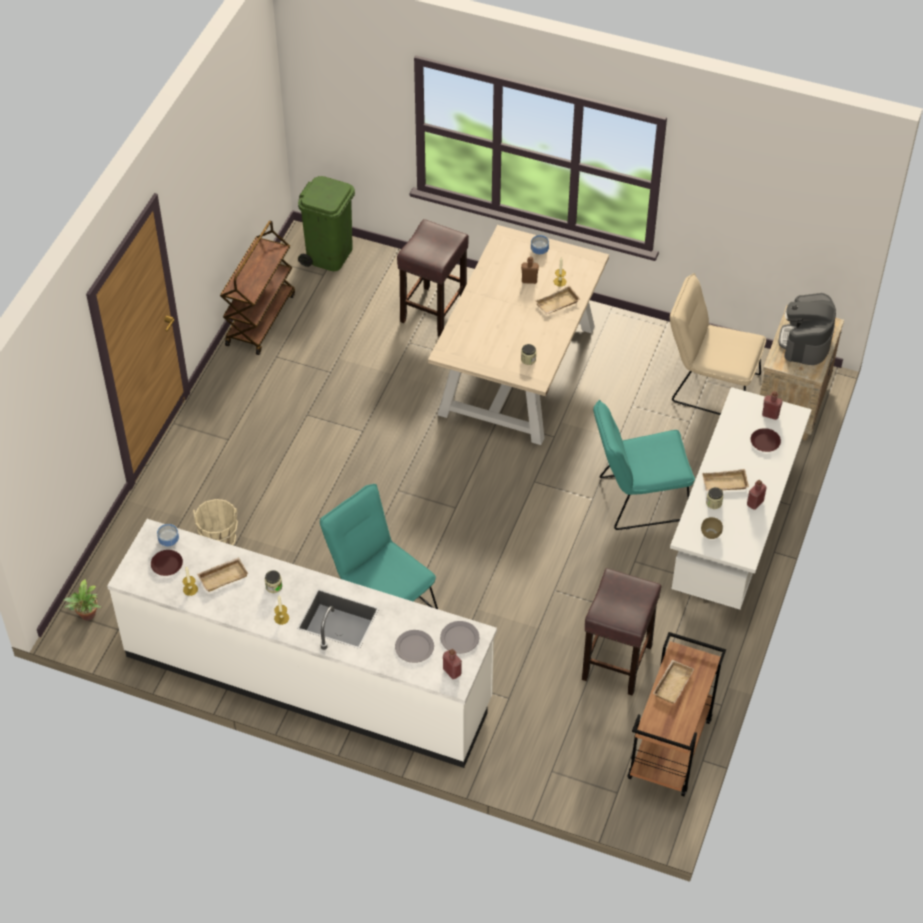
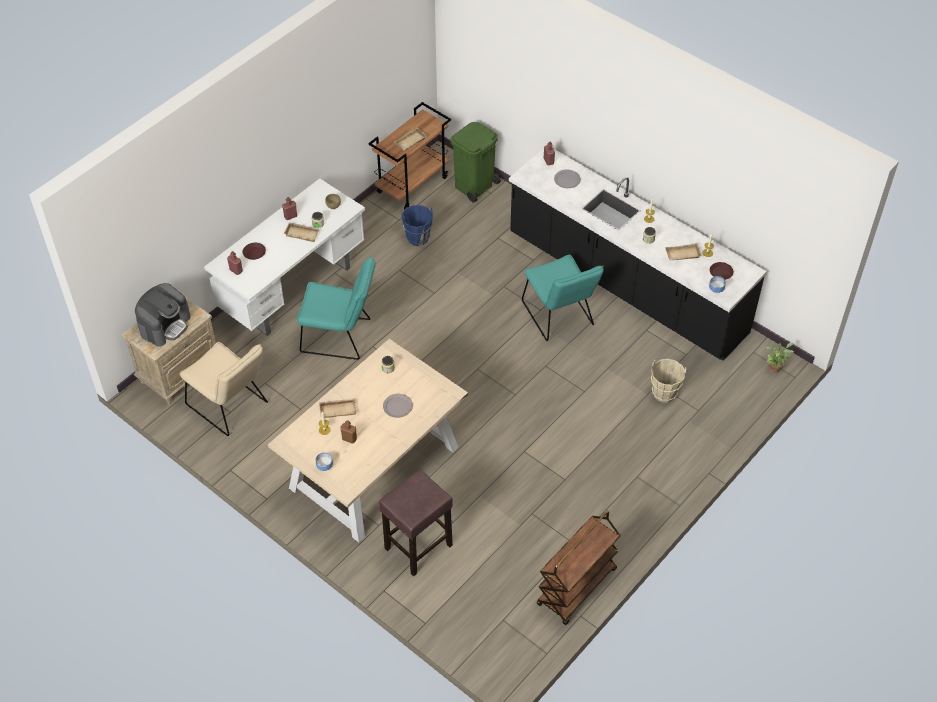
camera: 160 degrees left, 0 degrees up
(308, 677) = (626, 285): white counter -> black counter
(329, 254) = (489, 642): green trash can -> green trash can (474, 186)
(460, 638) = (535, 177): grey plate -> grey plate (397, 407)
(616, 663) = (417, 238): brown stool -> blue bucket

